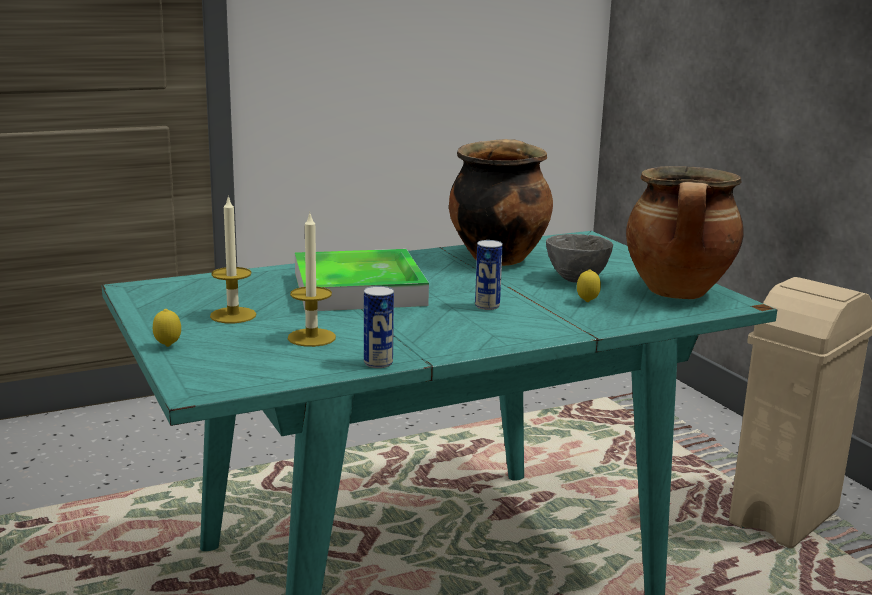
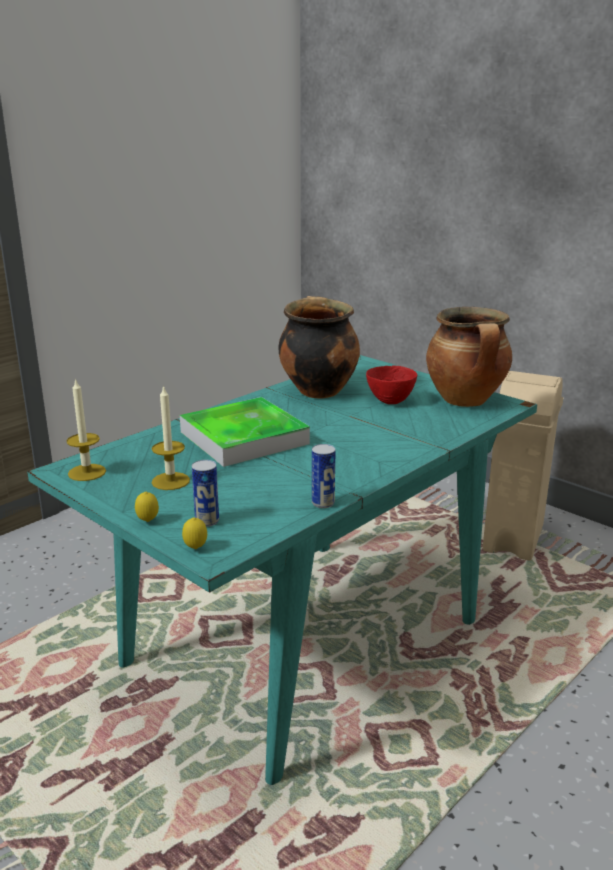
camera: 20 degrees left, 5 degrees up
(311, 337) = (252, 490): candle -> candle (87, 472)
(487, 306) = (351, 436): can -> can (207, 521)
(576, 280) = (390, 401): grey bowl -> red bowl
(587, 302) = (415, 420): lemon -> lemon (195, 548)

